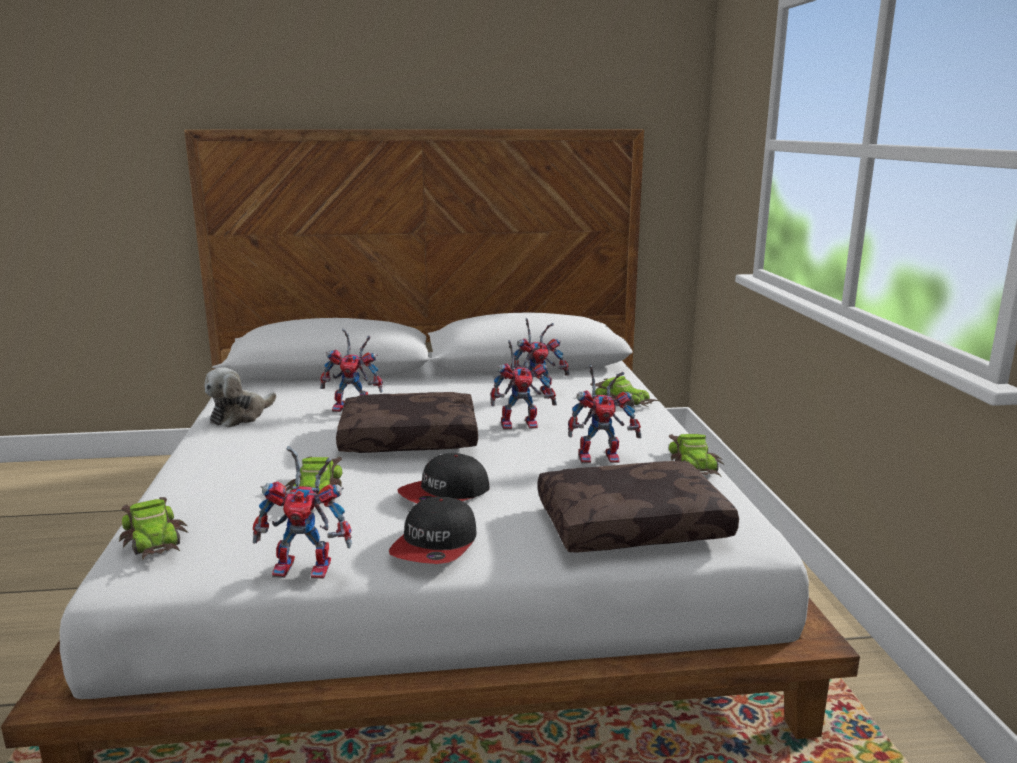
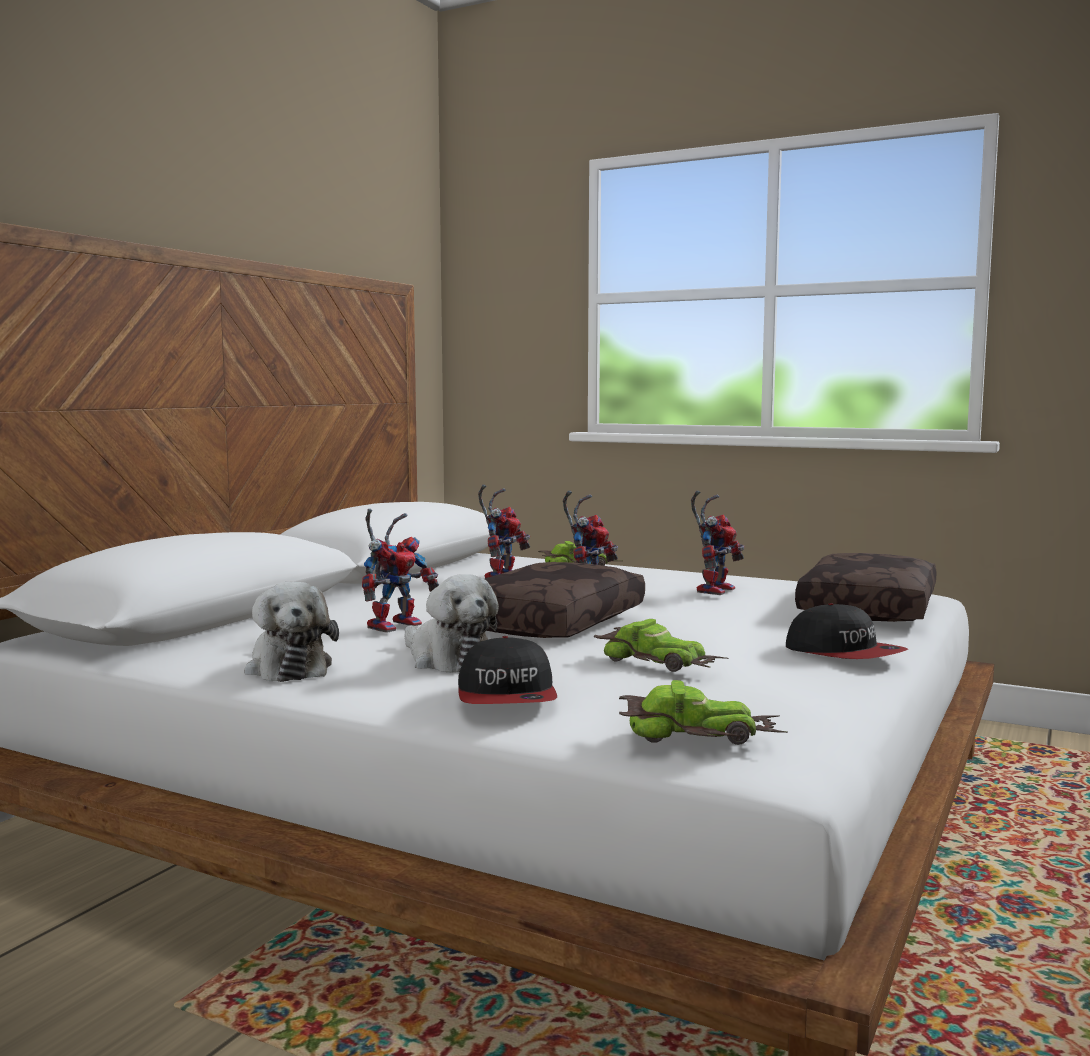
camera: 55 degrees left, 10 degrees down
(285, 441) = (448, 660): none -> plush toy
(309, 567) = (850, 692): toy robot -> none
(445, 494) = (725, 635): cap -> cap (507, 696)
(694, 464) = (766, 578): toy car -> none

